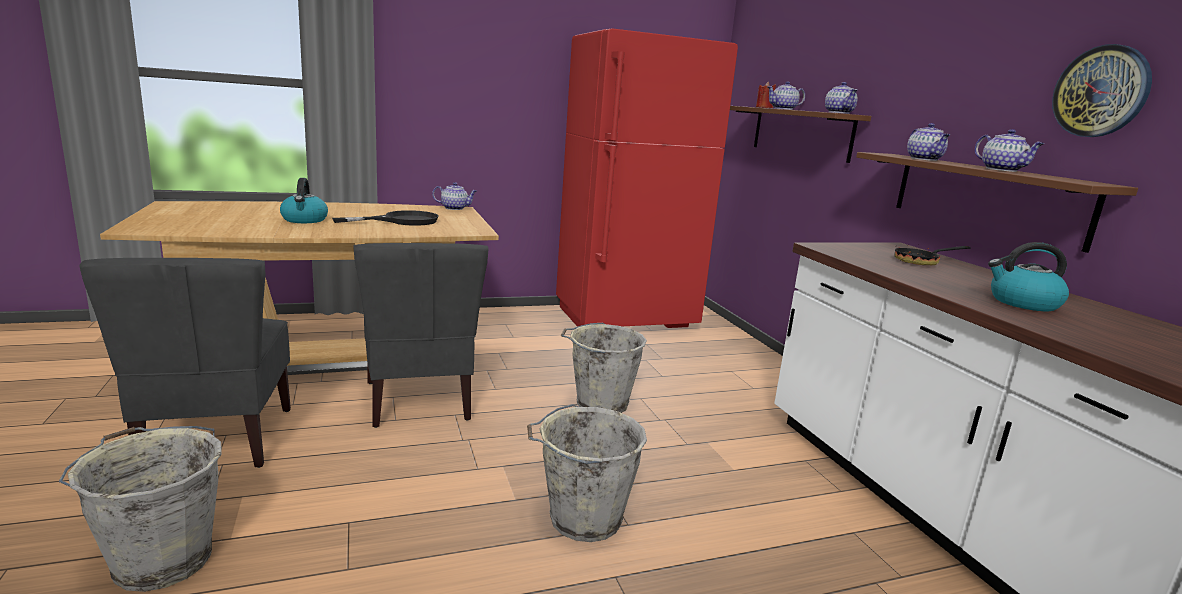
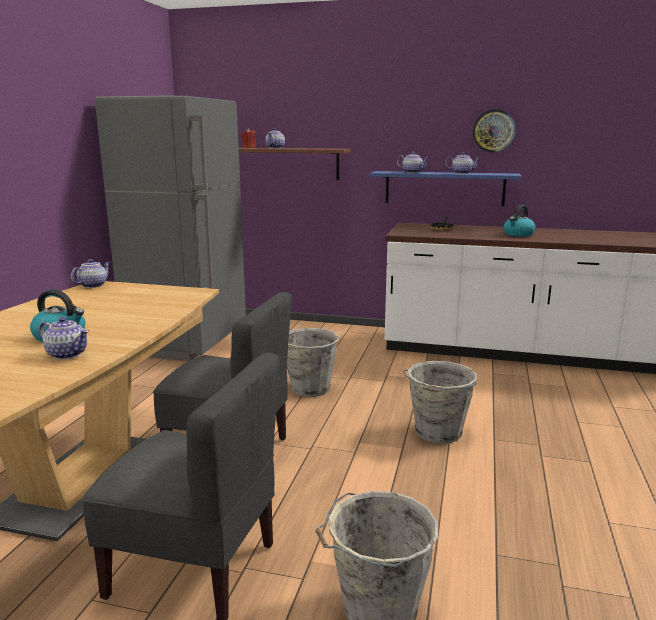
camera: 55 degrees left, 0 degrees up
(401, 221) = (121, 306): black frying pan -> none
(626, 320) = (189, 341): red fridge -> grey fridge
(839, 113) = (331, 148): teapot -> teapot (67, 354)
(986, 197) = (444, 188): brown shelf -> blue shelf

